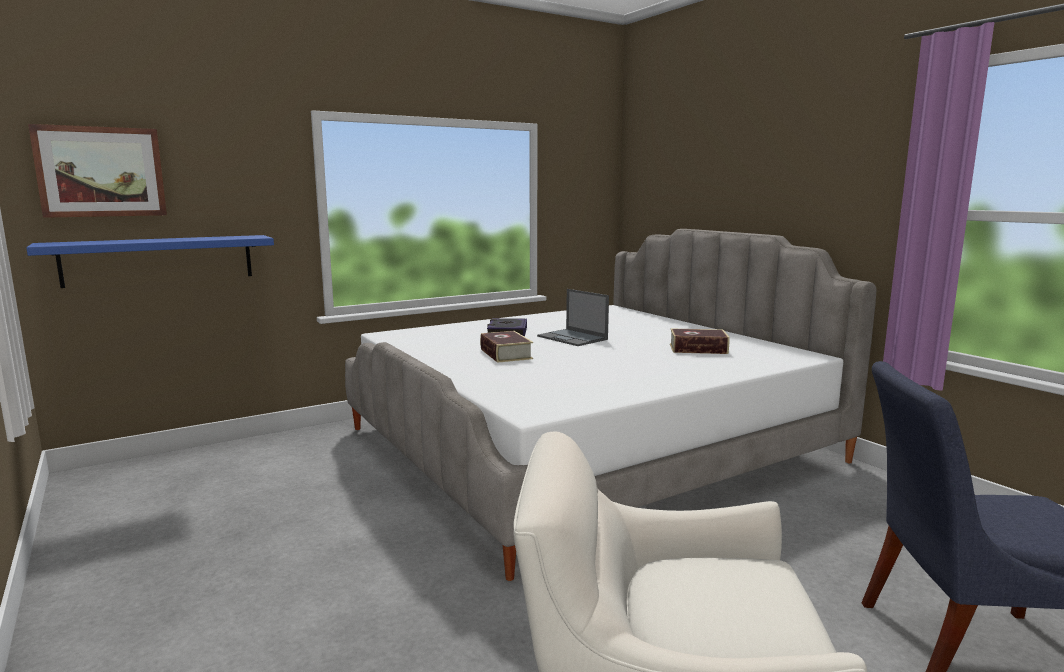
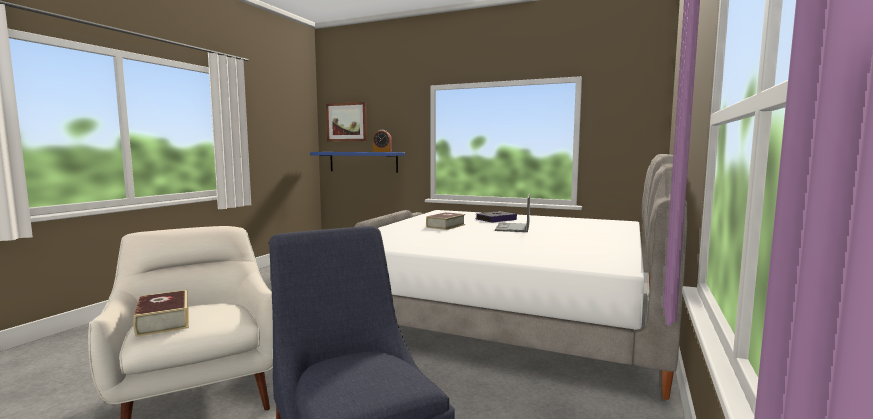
camera: 55 degrees right, 5 degrees down
(235, 237) = (382, 151): none -> alarm clock
(698, 349) = (556, 246): book -> book (163, 321)

